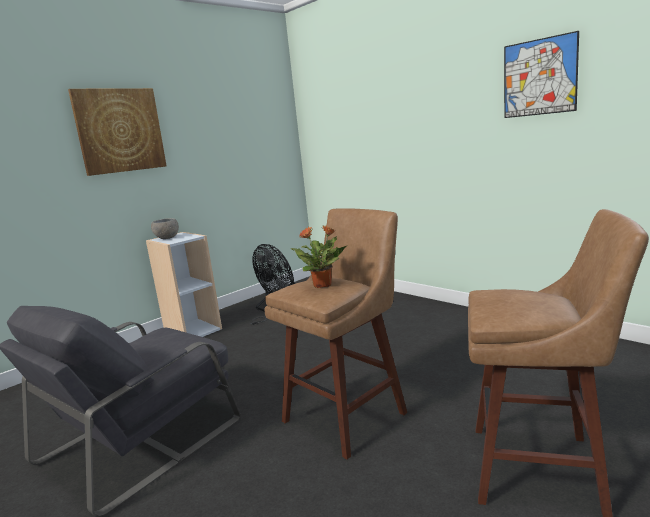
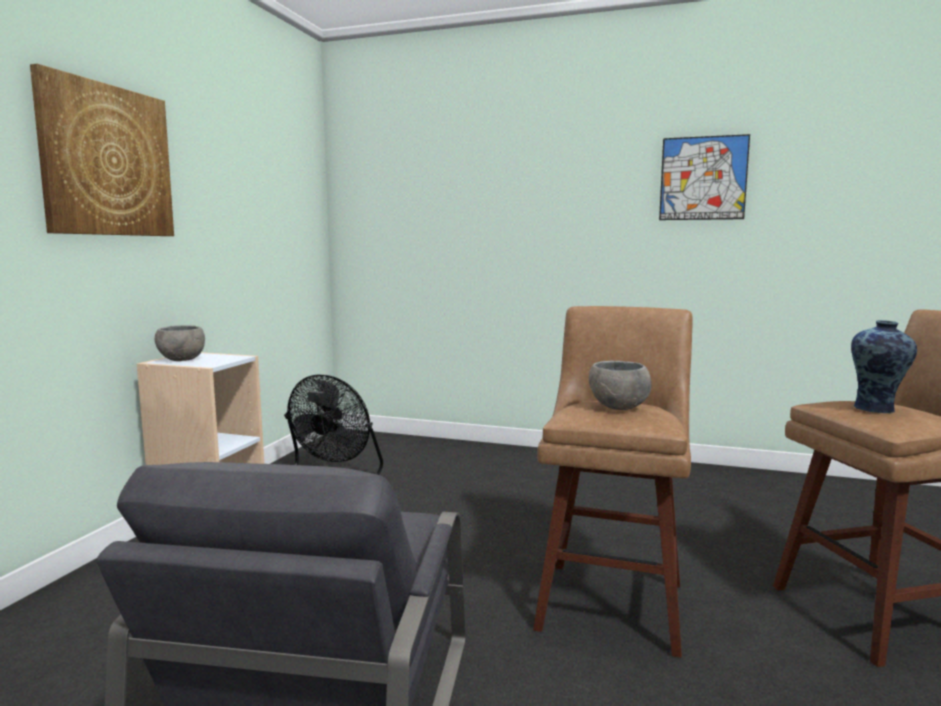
camera: 30 degrees left, 5 degrees down
(323, 285) = (619, 407): potted plant -> grey bowl
(511, 300) = (876, 409): none -> vase

